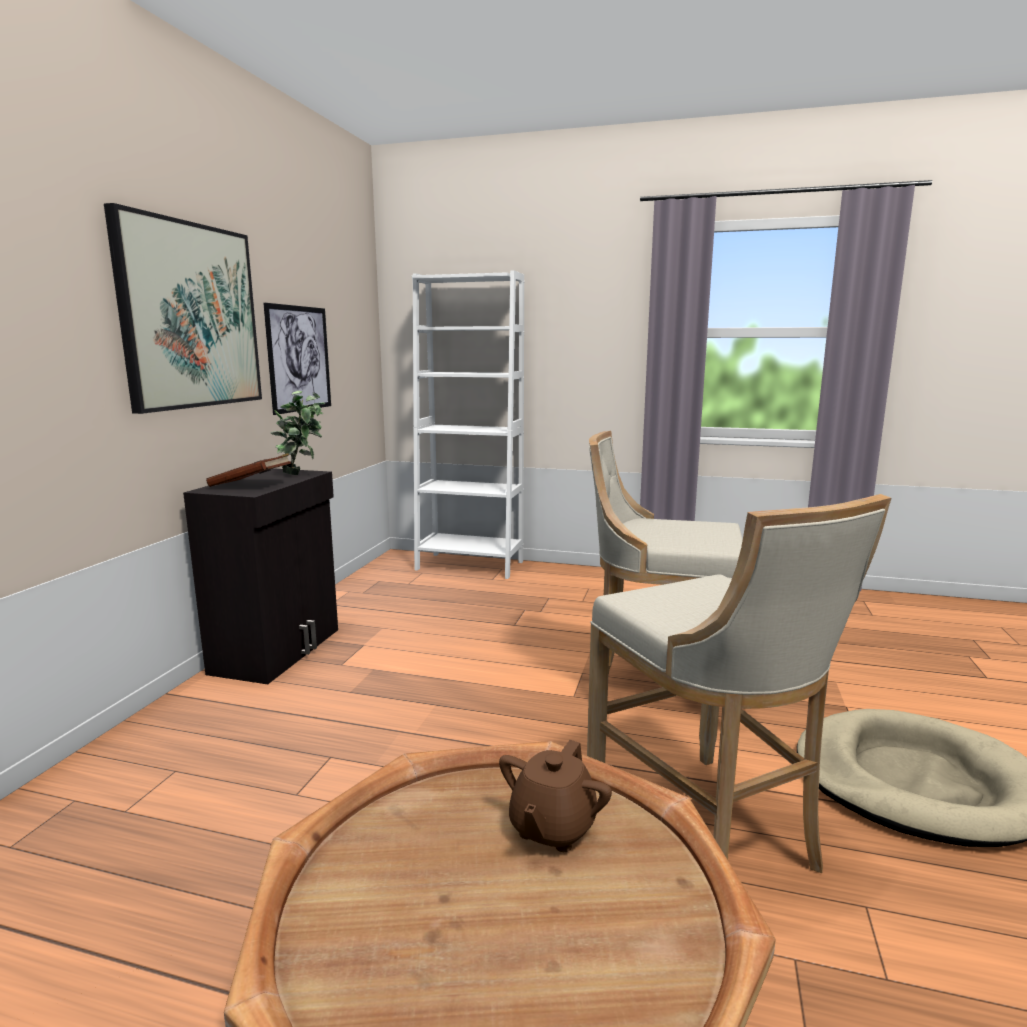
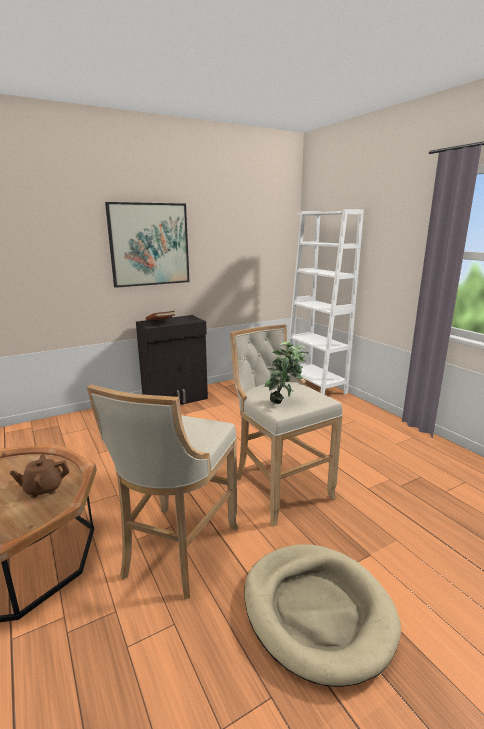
camera: 45 degrees right, 5 degrees up
(299, 358) = (223, 261): picture -> none
(302, 474) = (192, 320): potted plant -> potted plant (284, 403)

